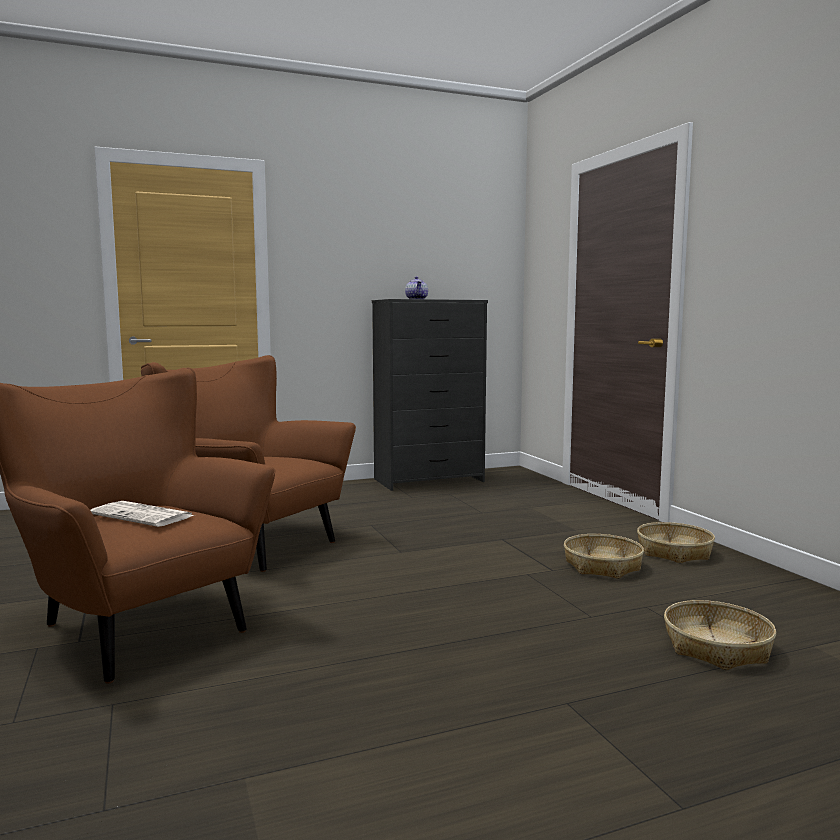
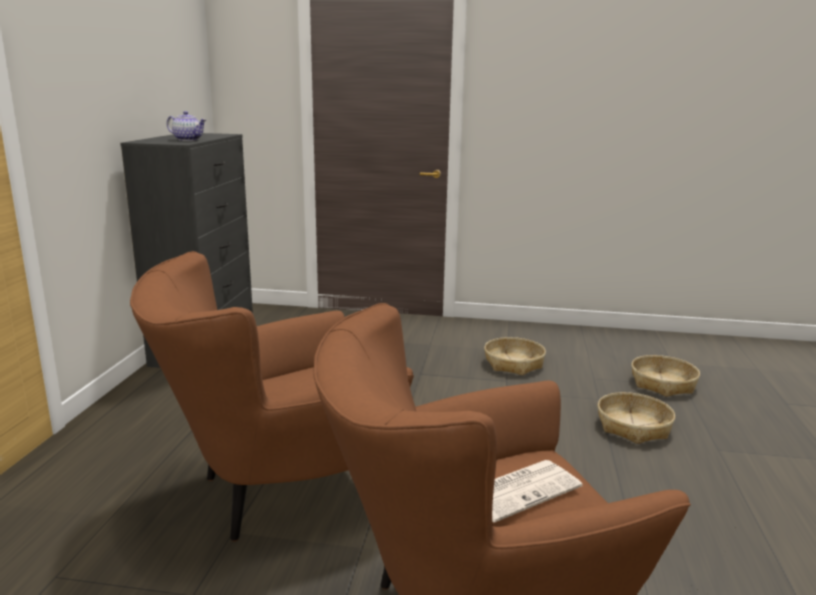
camera: 60 degrees left, 10 degrees up
(674, 552) = (508, 336): basket -> basket (633, 426)

